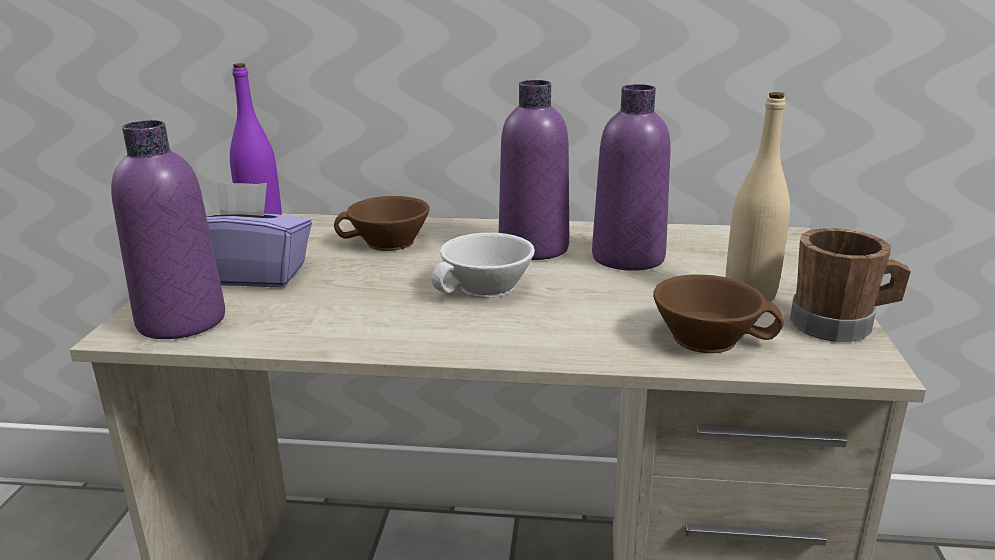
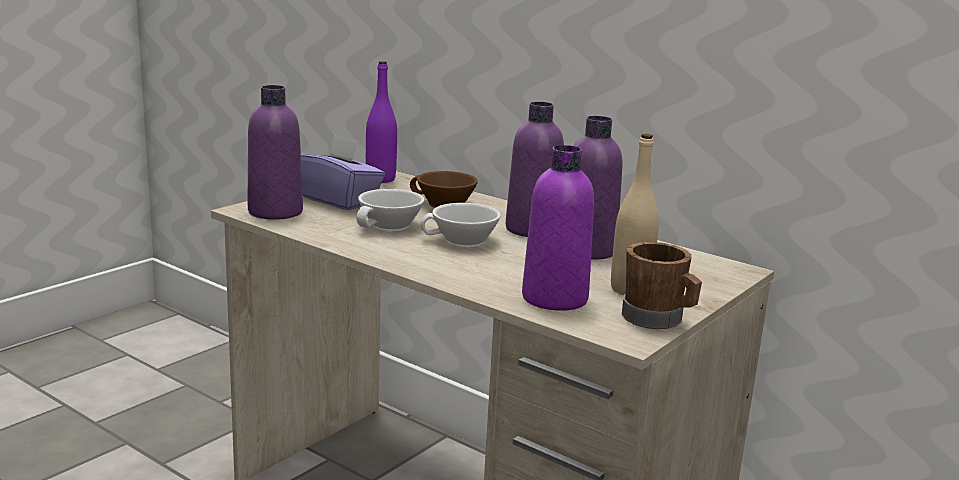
camera: 30 degrees right, 5 degrees down
(371, 294) = (391, 226): none -> white cup
(708, 336) = (554, 299): brown cup -> purple bottle

